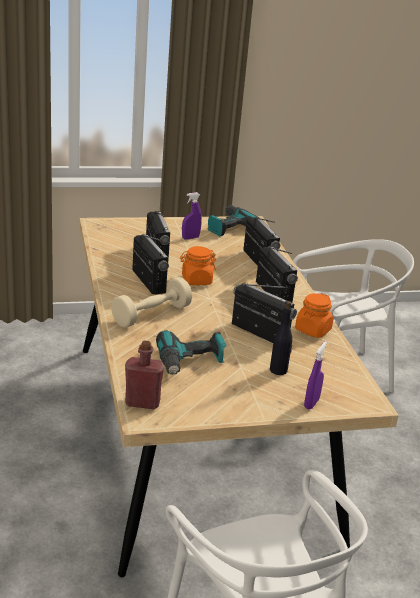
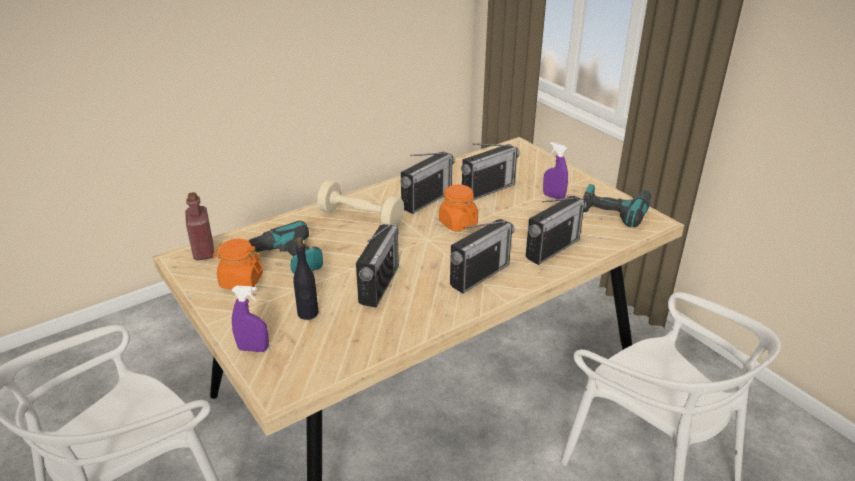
camera: 70 degrees right, 5 degrees up
(312, 330) = (416, 320): orange jar -> orange jar (241, 281)

